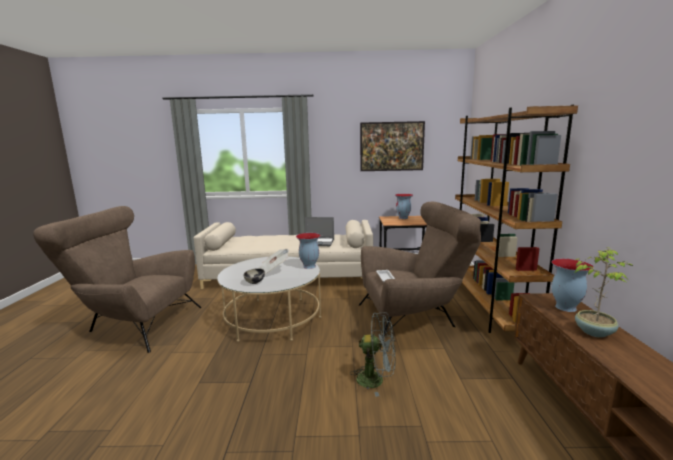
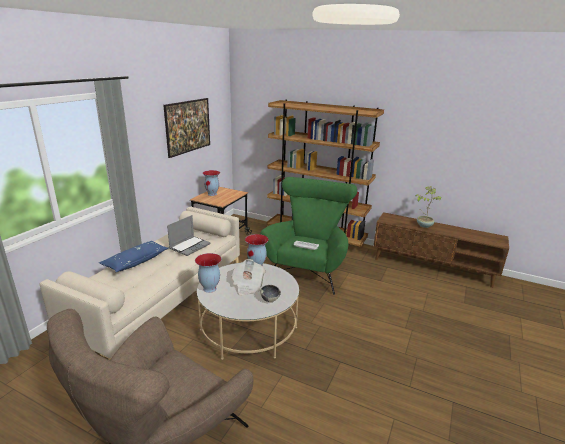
camera: 65 degrees left, 10 degrees up
(278, 238) = (136, 261): none -> blue pillow
(376, 380) = (367, 307): grey fan -> none
(413, 319) = (308, 268): brown armchair -> green armchair
(565, 307) = (398, 220): vase -> vase (209, 289)

